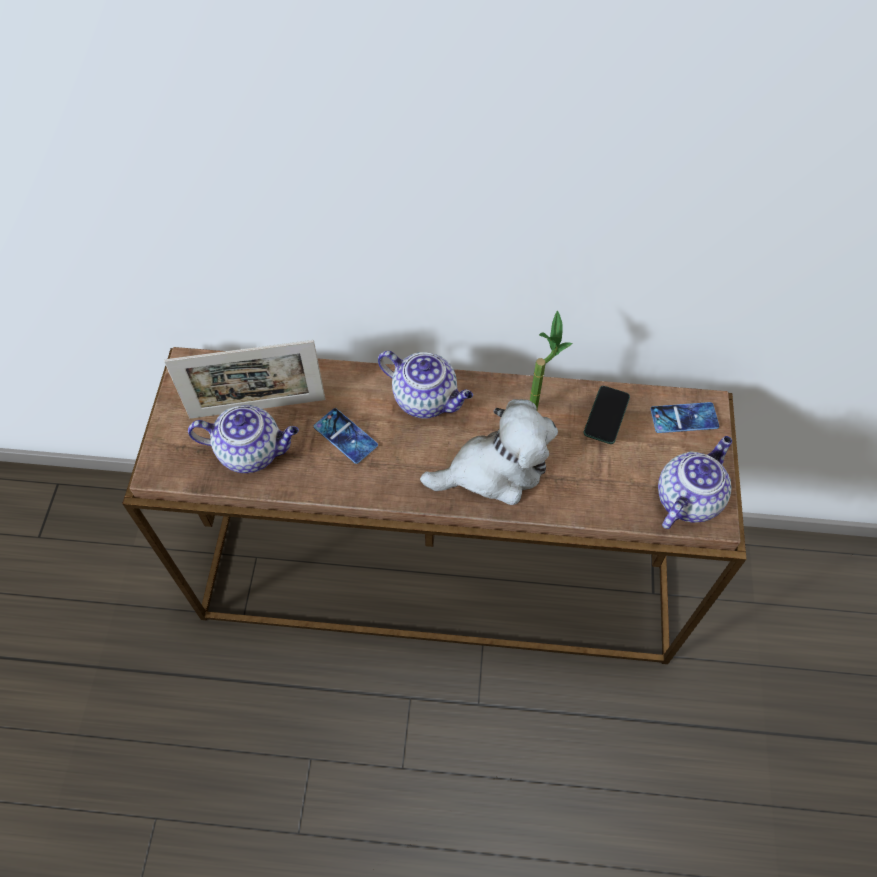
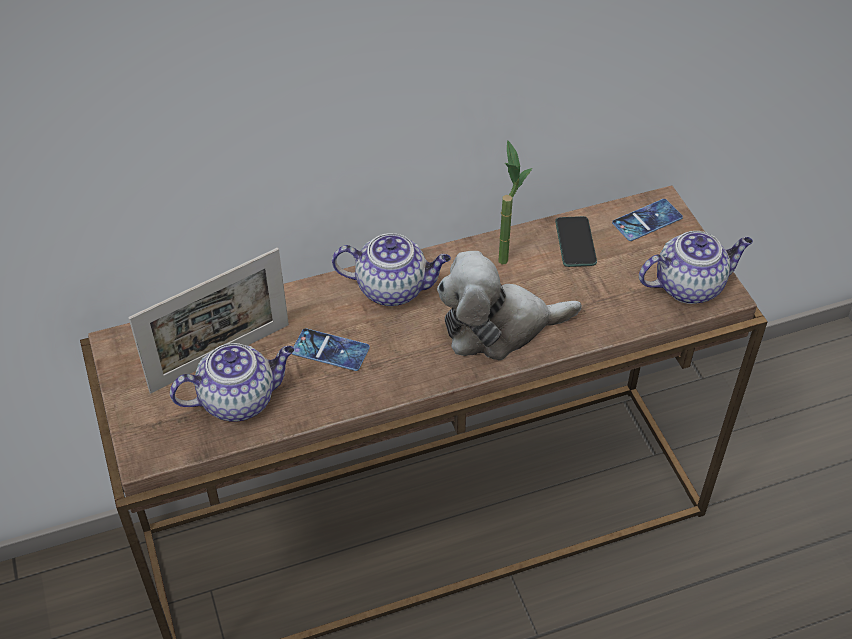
camera: 25 degrees left, 10 degrees down
(494, 470) = (498, 327): plush toy -> plush toy turned 150 degrees counterclockwise
(687, 498) = (690, 285): teapot -> teapot turned 60 degrees clockwise

